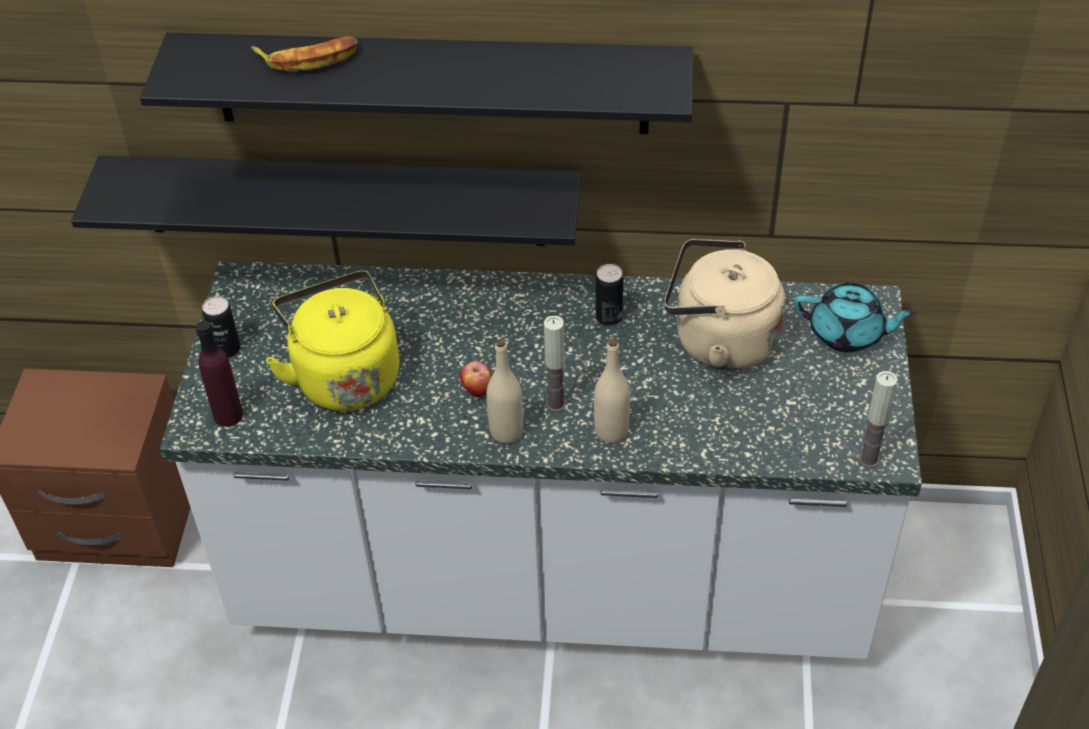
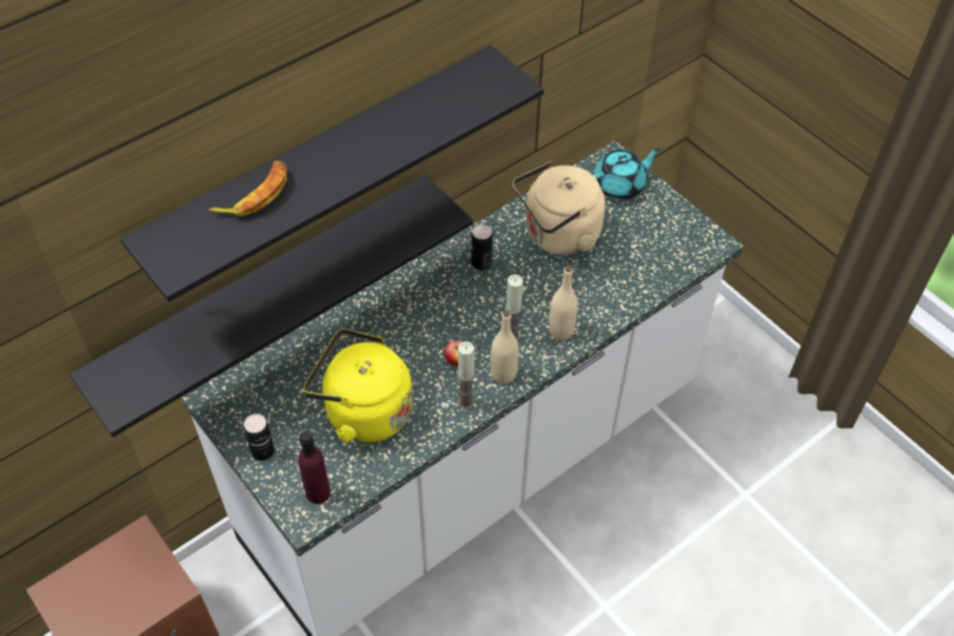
camera: 45 degrees left, 5 degrees up
(869, 459) = (706, 250): candle -> candle (466, 402)

